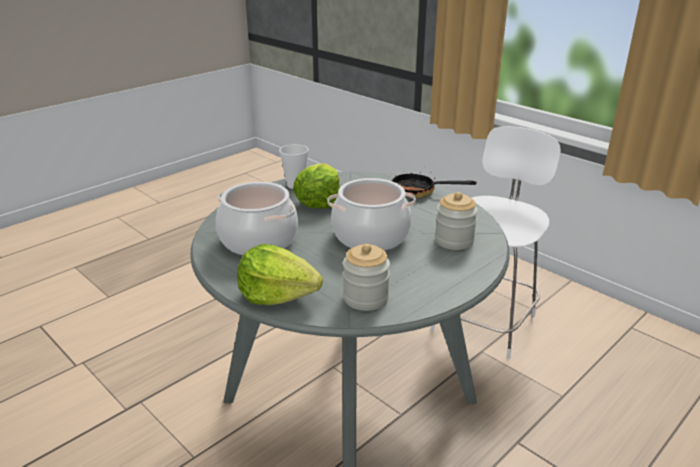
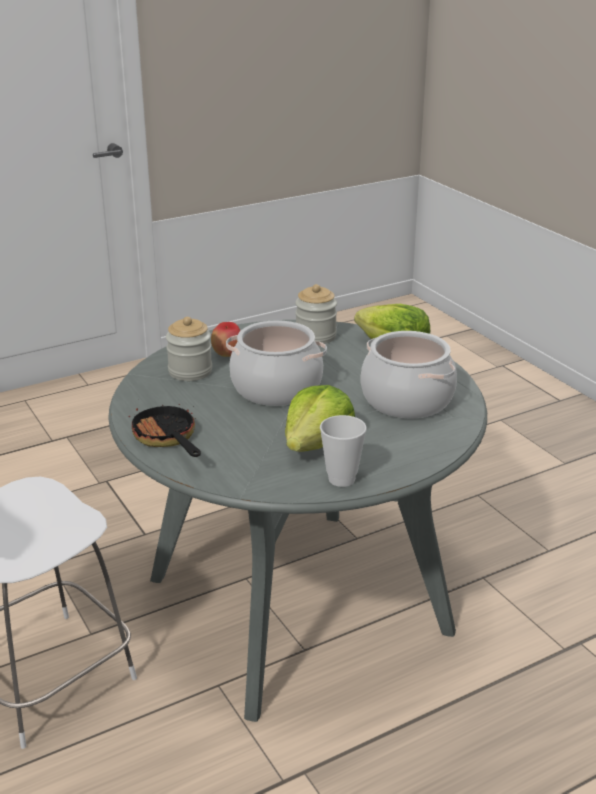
camera: 165 degrees left, 0 degrees up
(420, 192) = (167, 439): frying pan -> frying pan turned 150 degrees counterclockwise
(437, 262) = (227, 355): none -> apple

